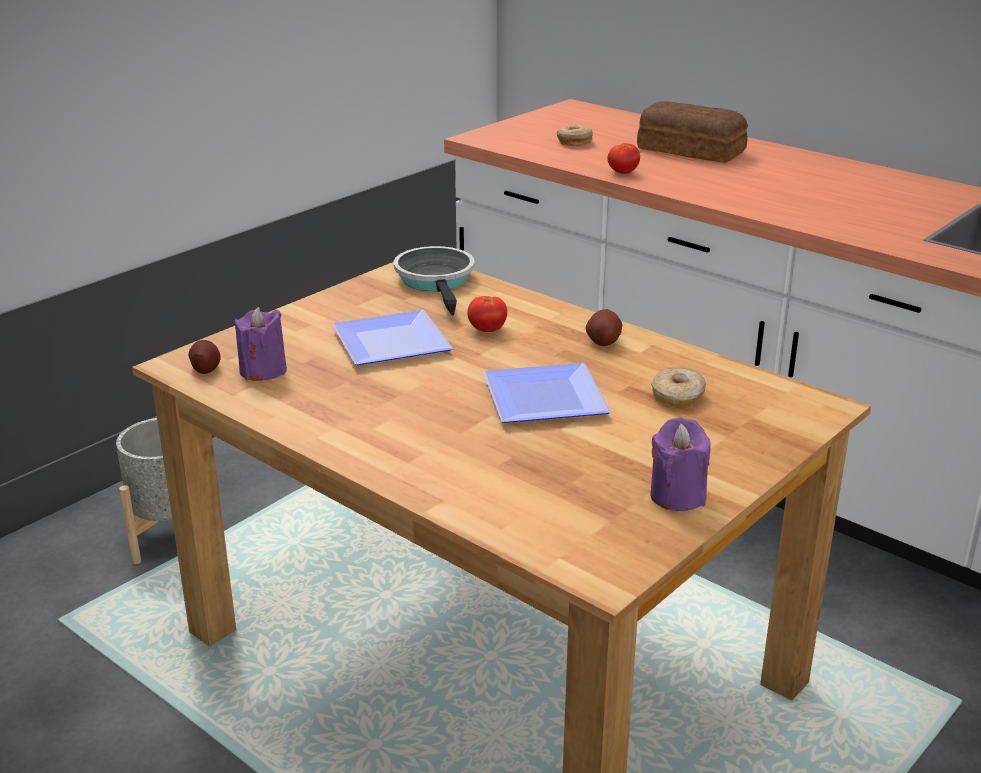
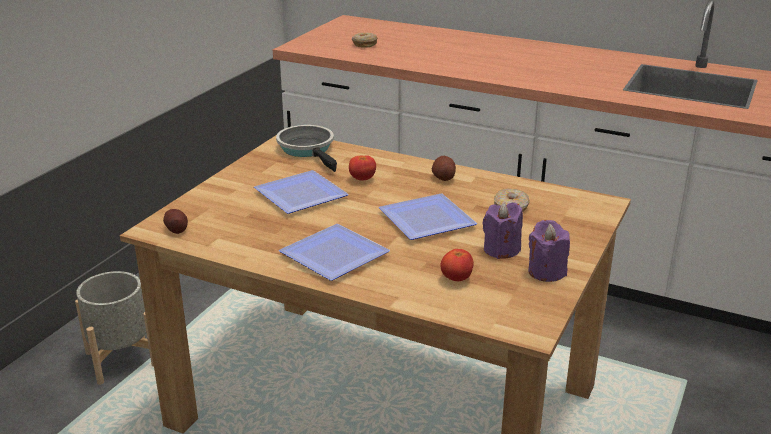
camera: 15 degrees left, 0 degrees up
(263, 371) = (220, 226): purple candle -> purple candle (501, 250)
(383, 430) = (330, 255): none -> plate
(623, 173) = (410, 63): tomato -> tomato (456, 279)
(690, 149) = (444, 43): bread -> none

